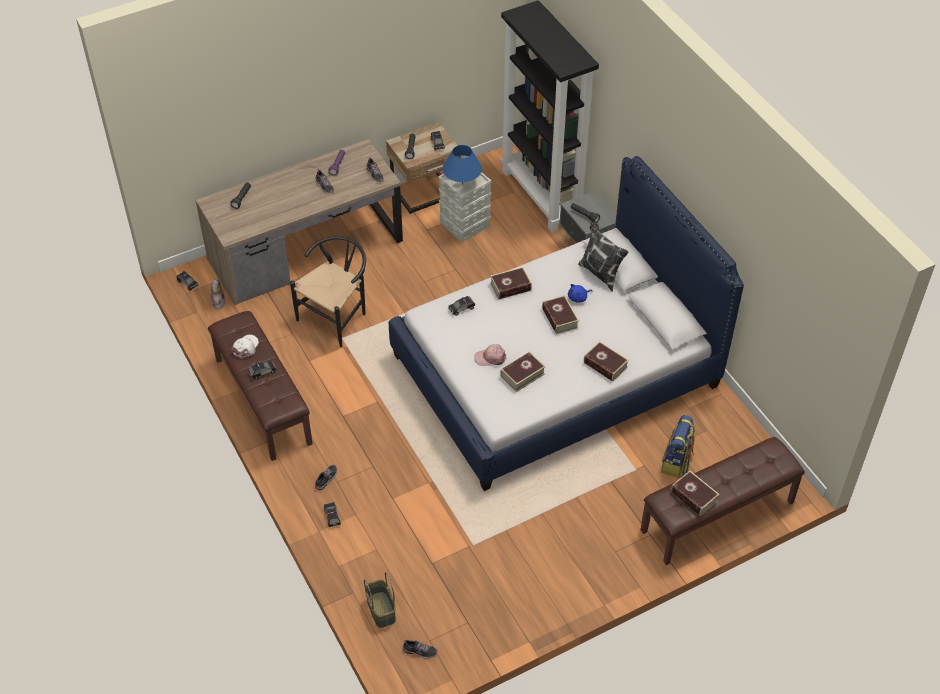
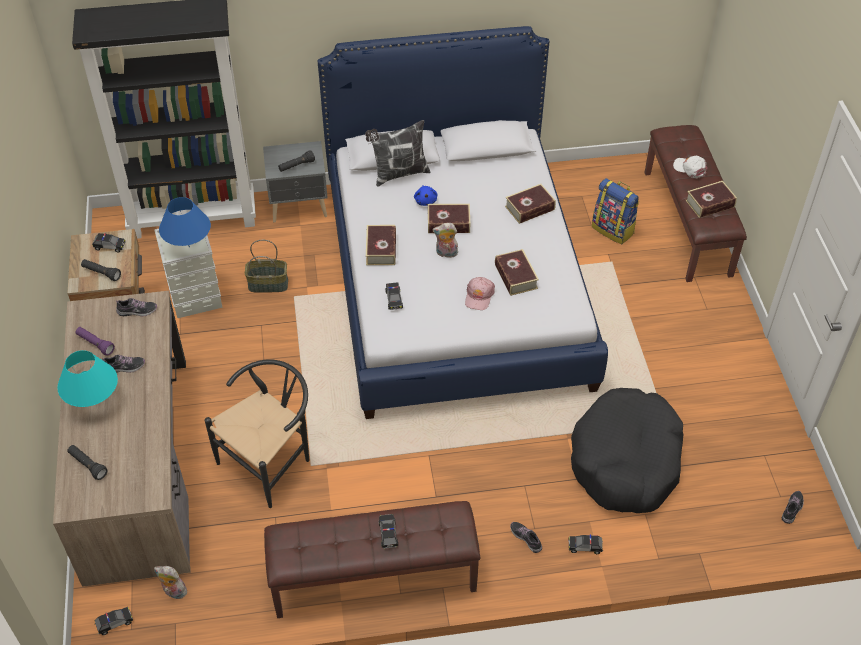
camera: 70 degrees left, 0 degrees up
(245, 347) = (336, 543): white cap -> white cap (690, 168)
(291, 183) = (94, 402): none -> turquoise table lamp
(337, 316) = (271, 461): black chair -> black chair turned 75 degrees clockwise
(382, 610) = (729, 530): basket -> basket (268, 284)
(422, 526) = (626, 461): none -> black dog bed
(525, 326) = (446, 254): none -> plush toy

